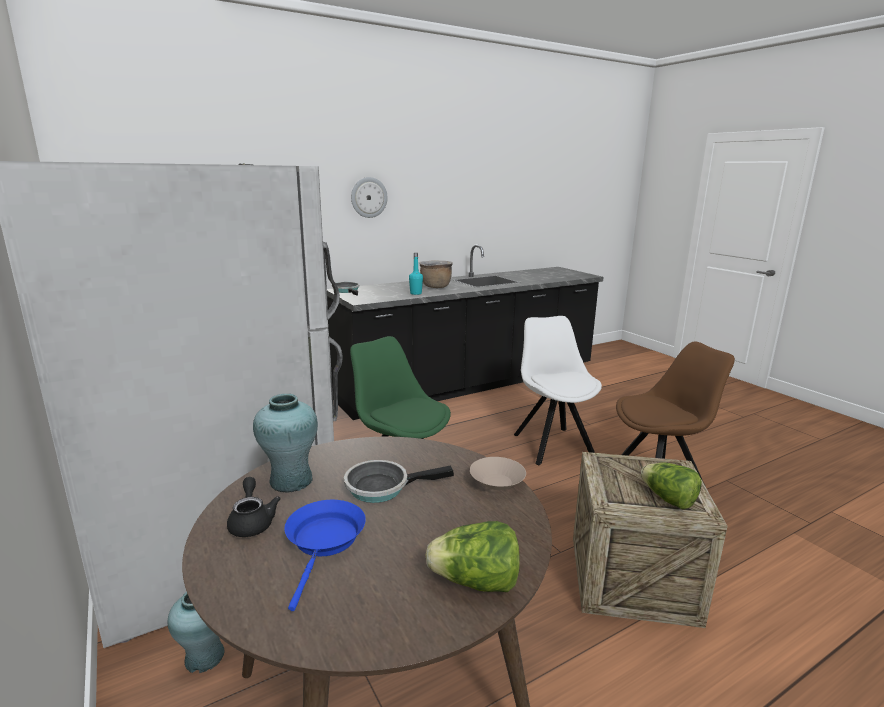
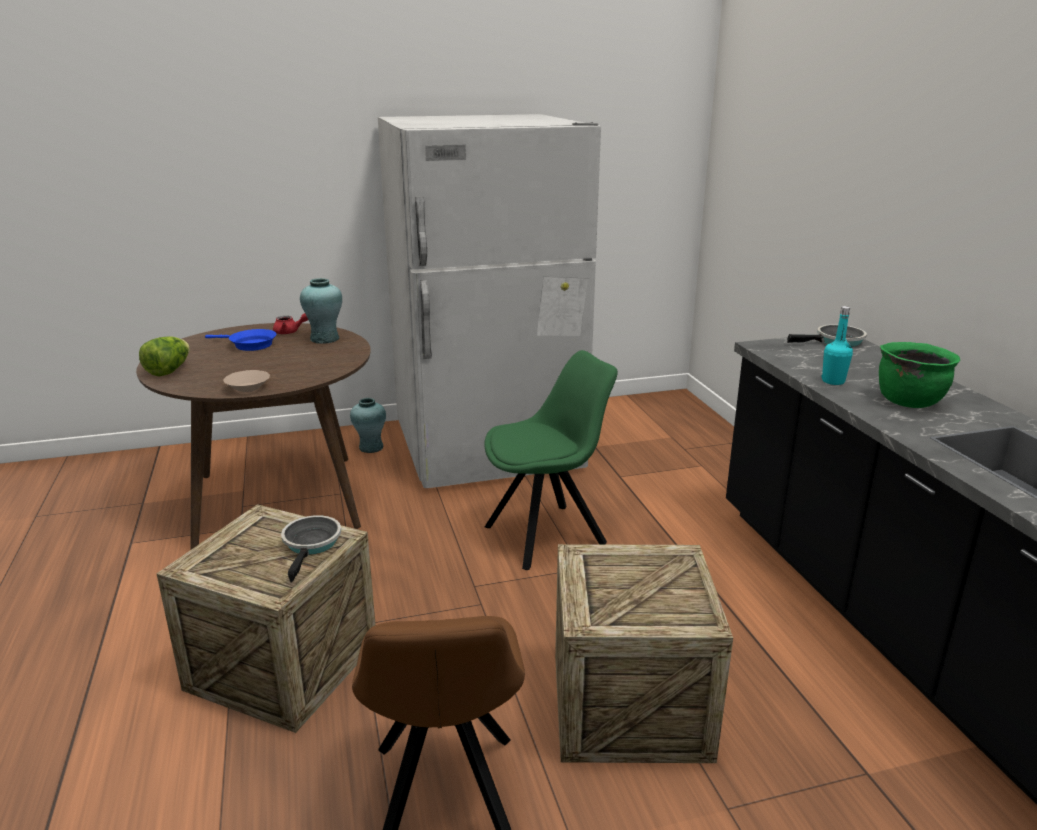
camera: 105 degrees right, 5 degrees up
(252, 522) = (290, 332): black teapot -> red teapot
(368, 197) = (952, 197): wall clock -> none
(382, 487) = (287, 358): frying pan -> frying pan (311, 545)
(435, 287) = (908, 401): brown cooking pot -> green cooking pot
(552, 445) = (629, 705): white chair -> crate
(668, 499) = (228, 554): lettuce -> none

